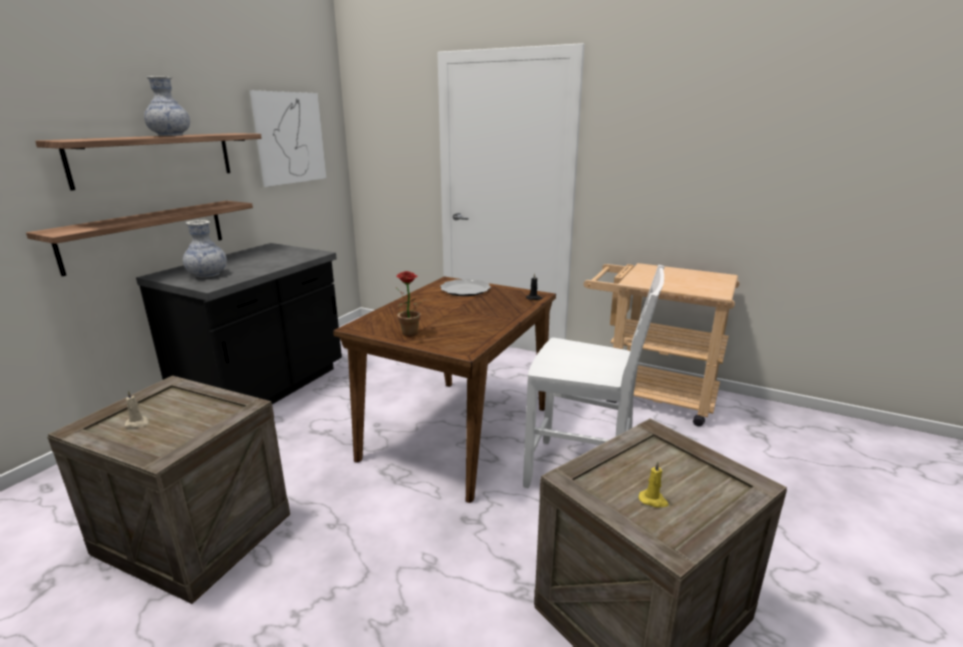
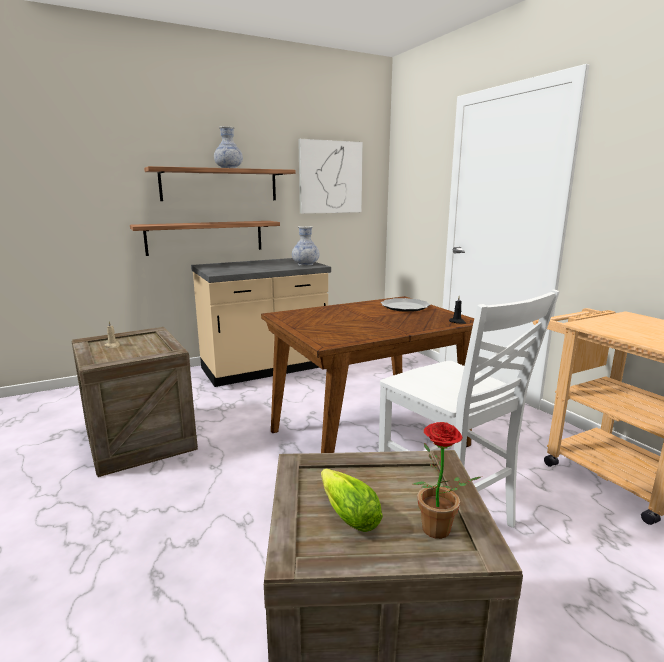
camera: 35 degrees right, 5 degrees down
(208, 275) = (227, 268): vase -> vase (305, 264)
(265, 391) = (264, 369): black counter -> beige counter
(411, 334) = (306, 325): potted plant -> potted plant (436, 533)
(653, 500) = (346, 513): yellow candle -> lettuce

